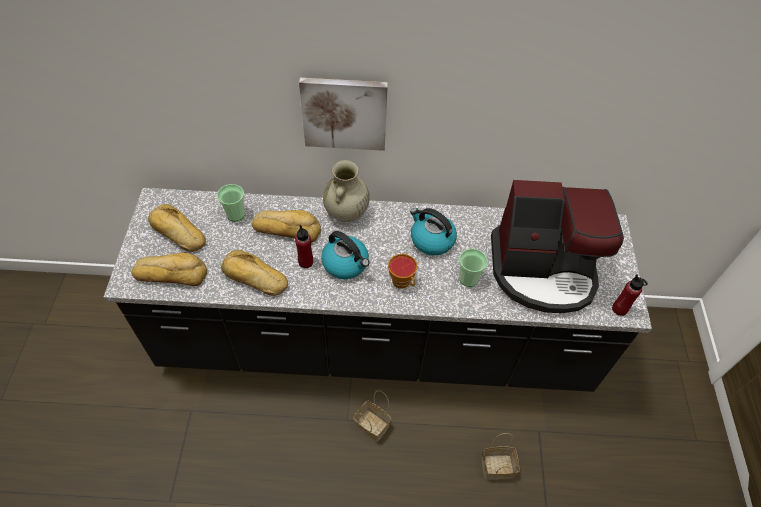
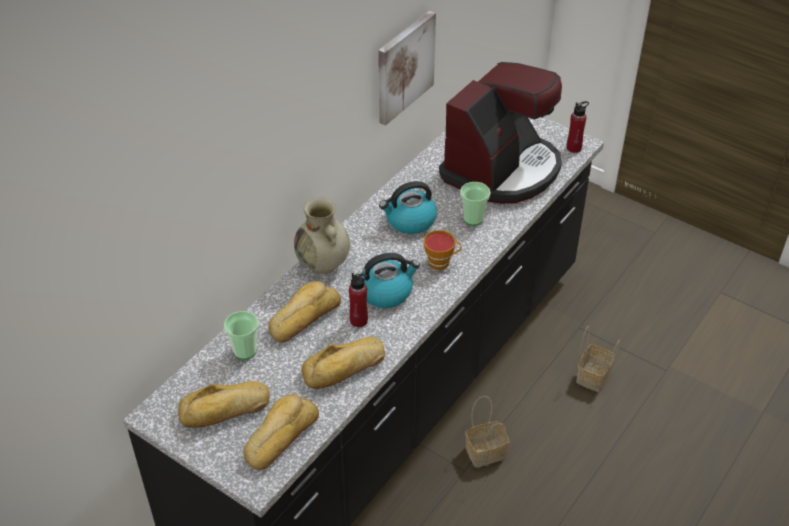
camera: 55 degrees left, 10 degrees down
(344, 113) = (288, 152): picture -> picture (404, 67)

